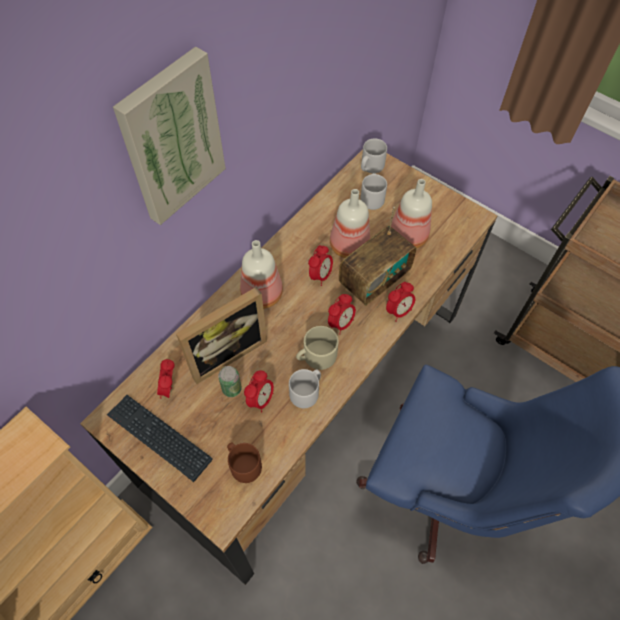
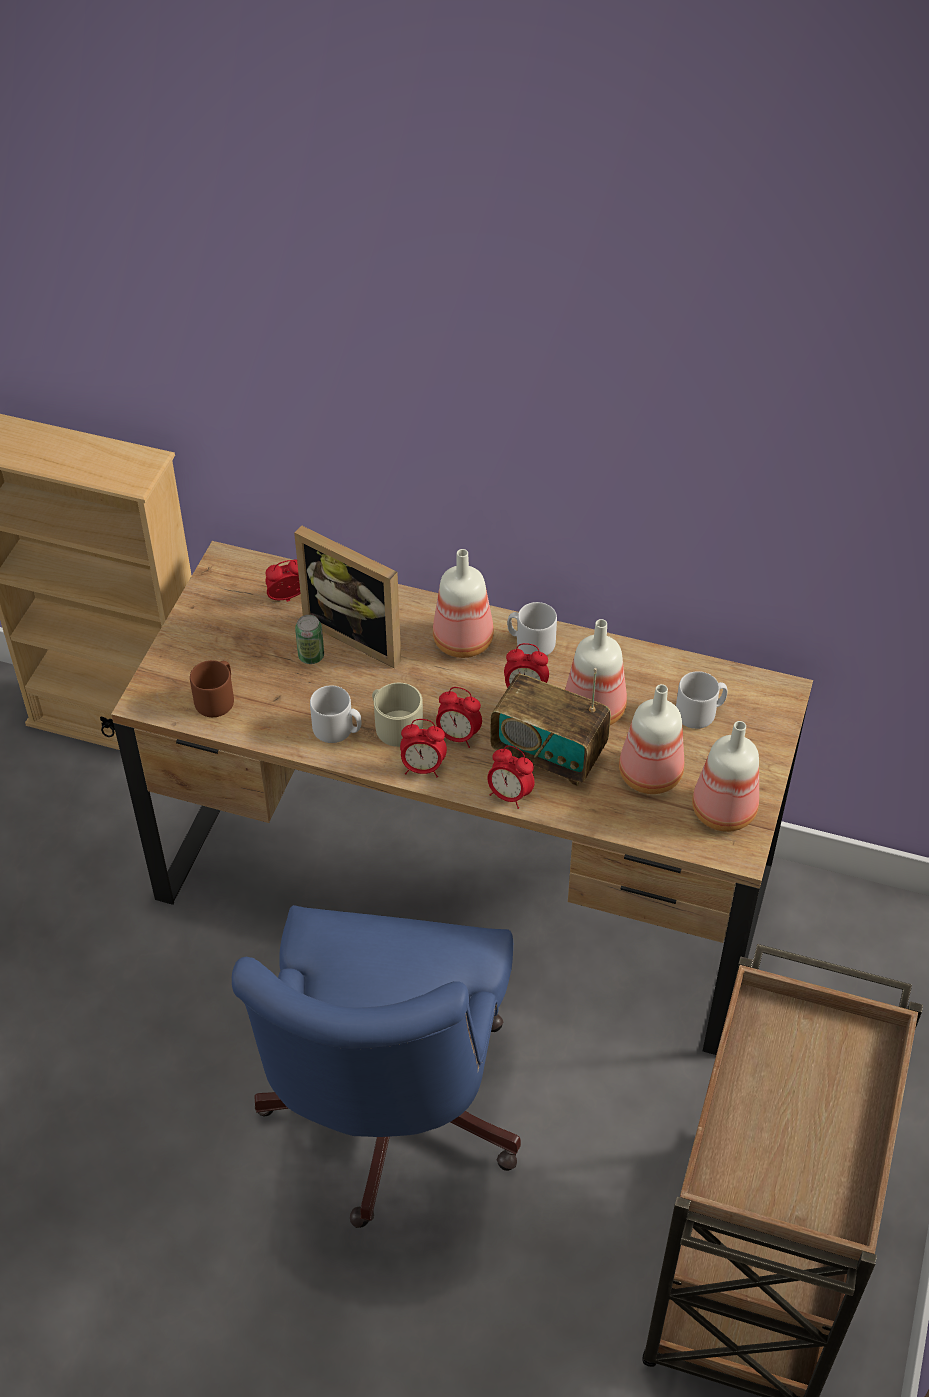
camera: 70 degrees right, 10 degrees down
(159, 437) = (221, 613): keyboard -> none
(171, 138) = (444, 359): picture -> none
(260, 399) = (308, 688): alarm clock -> alarm clock (423, 768)
(370, 167) = (762, 695): grey mug -> grey mug (530, 643)
(446, 214) = (722, 812): none -> bottle

